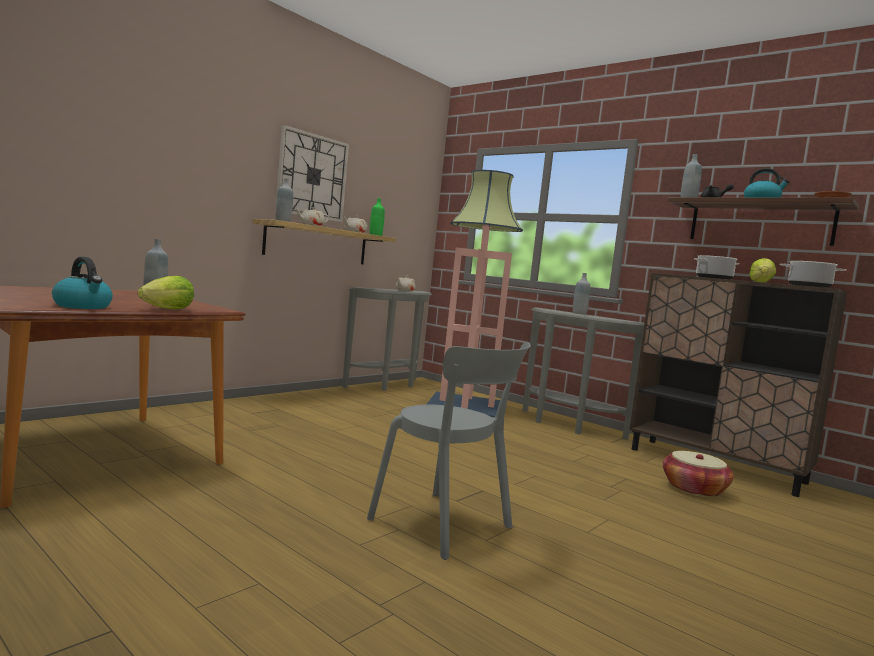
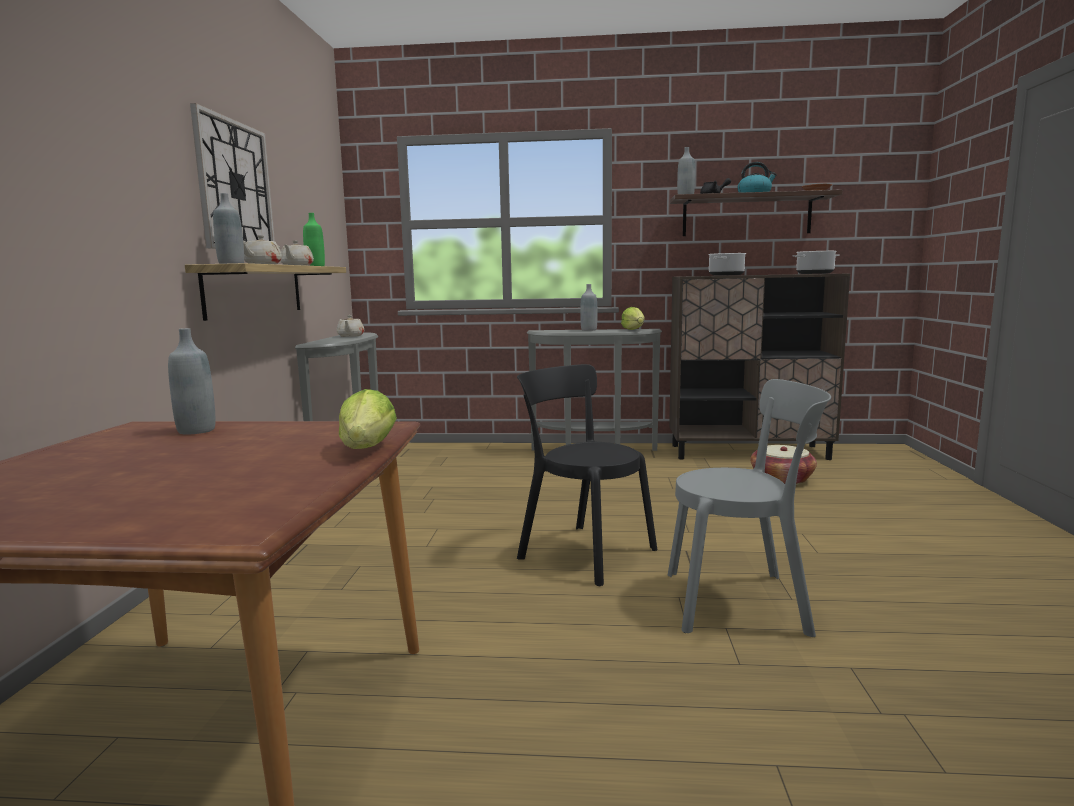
camera: 35 degrees left, 5 degrees up
(83, 306) = (290, 487): kettle -> none
(411, 465) = (582, 552): none -> black chair
(466, 407) = (482, 464): floor lamp -> none
(761, 282) = (773, 274): lettuce -> lettuce (634, 330)

